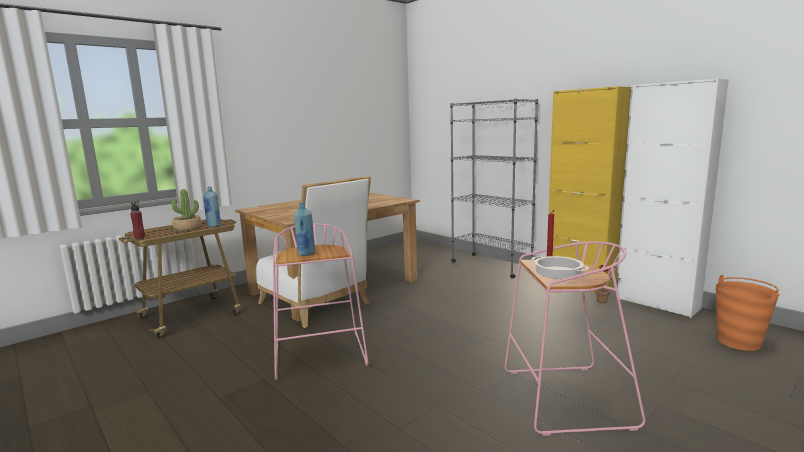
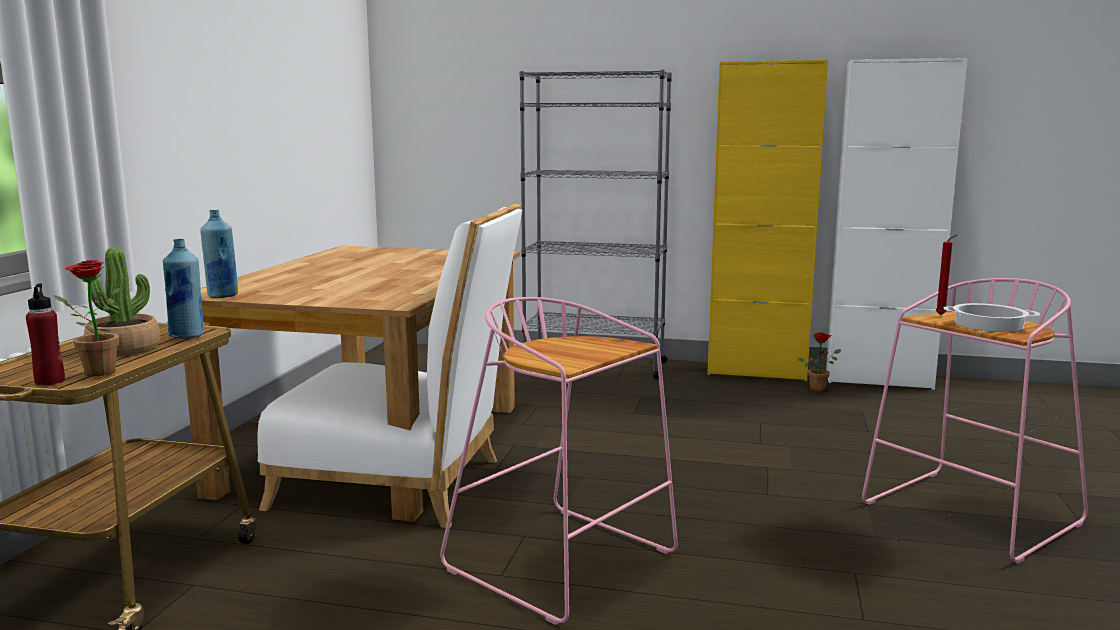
camera: 35 degrees left, 0 degrees up
(156, 236) = (93, 372): none -> potted plant
(306, 254) = (580, 354): blue bottle -> blue bottle (222, 296)
(739, 342) = (1014, 406): orange bucket -> none

